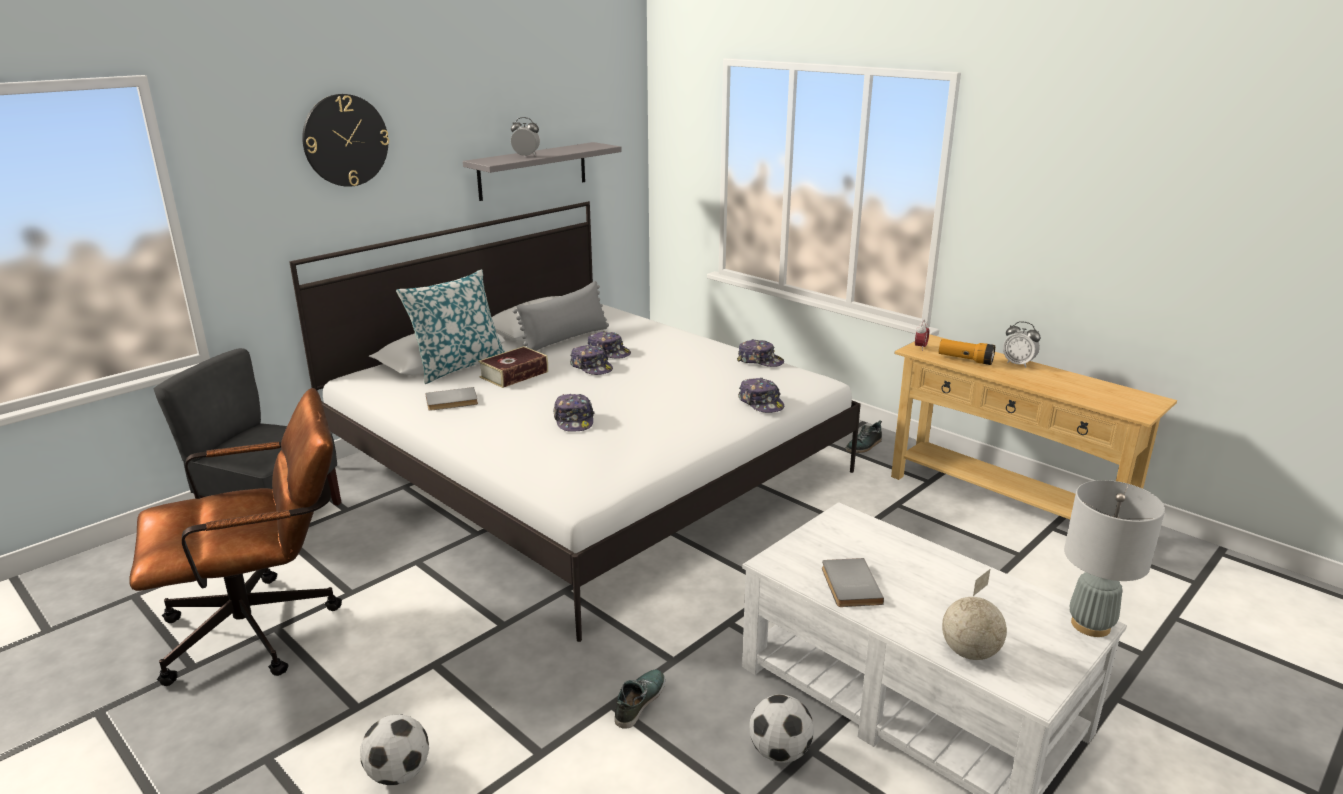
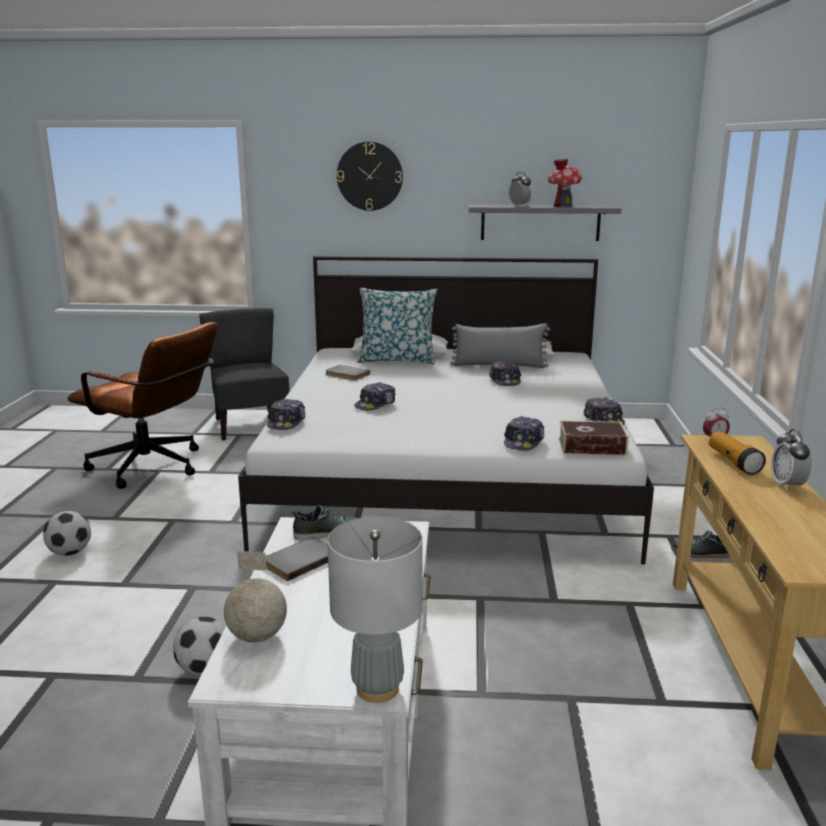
camera: 50 degrees right, 5 degrees down
(514, 374) = (414, 373): book -> book (592, 446)
(562, 150) = (563, 206): none -> toy house
(591, 367) = (469, 384): cap -> cap (286, 422)
(639, 701) = (205, 595): shoe -> shoe (330, 532)

